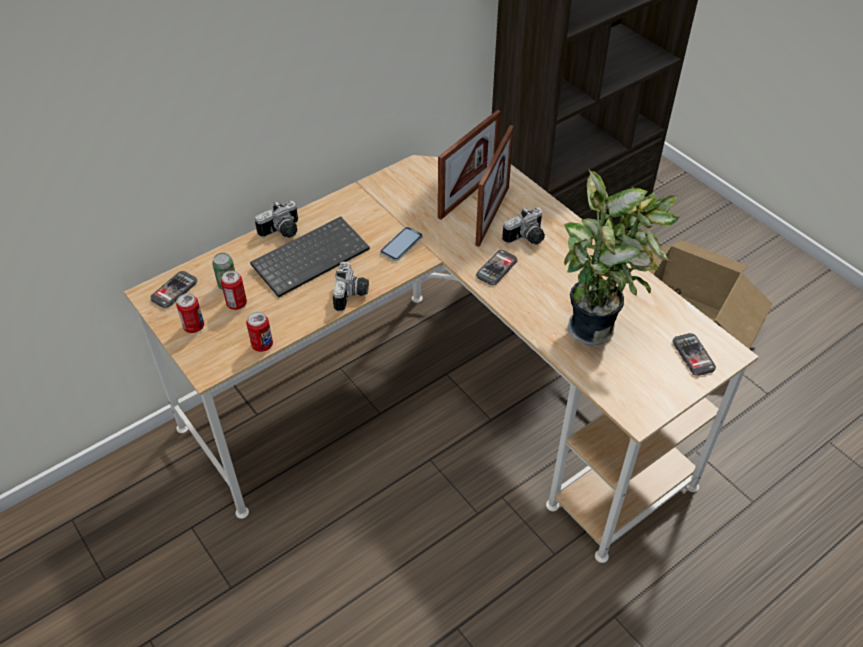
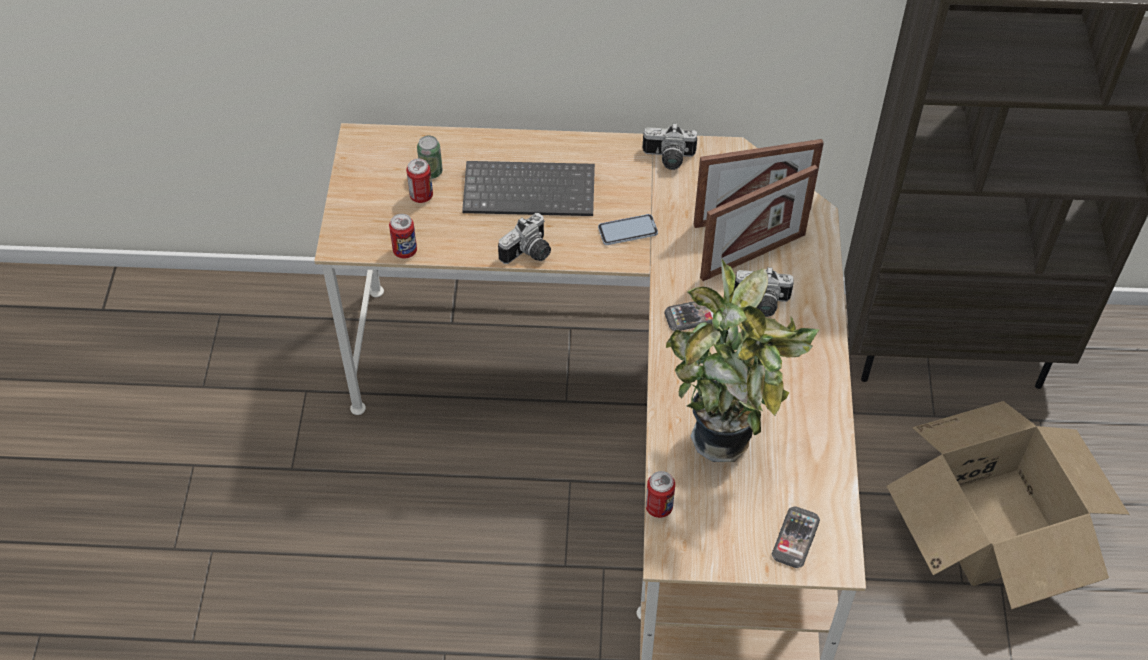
camera: 40 degrees right, 5 degrees up
(174, 290) = (382, 149): phone -> none
(194, 326) = (366, 195): can -> can (659, 507)
(282, 232) = (529, 147): camera -> camera (668, 159)

